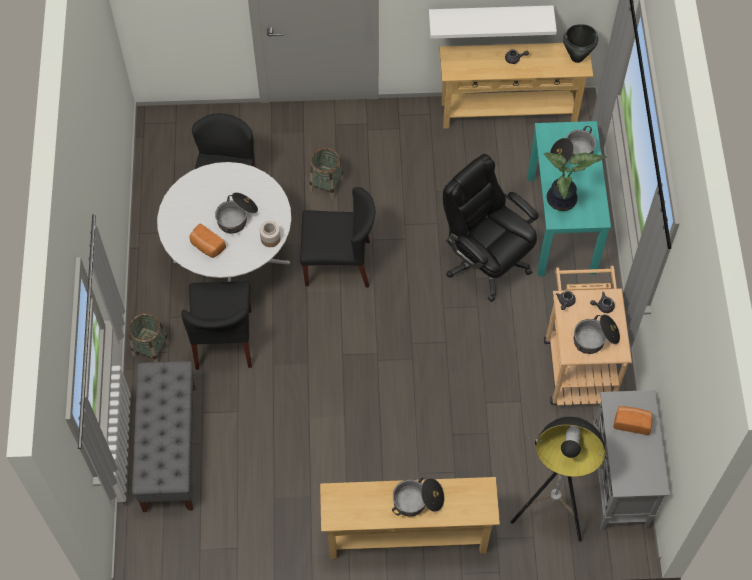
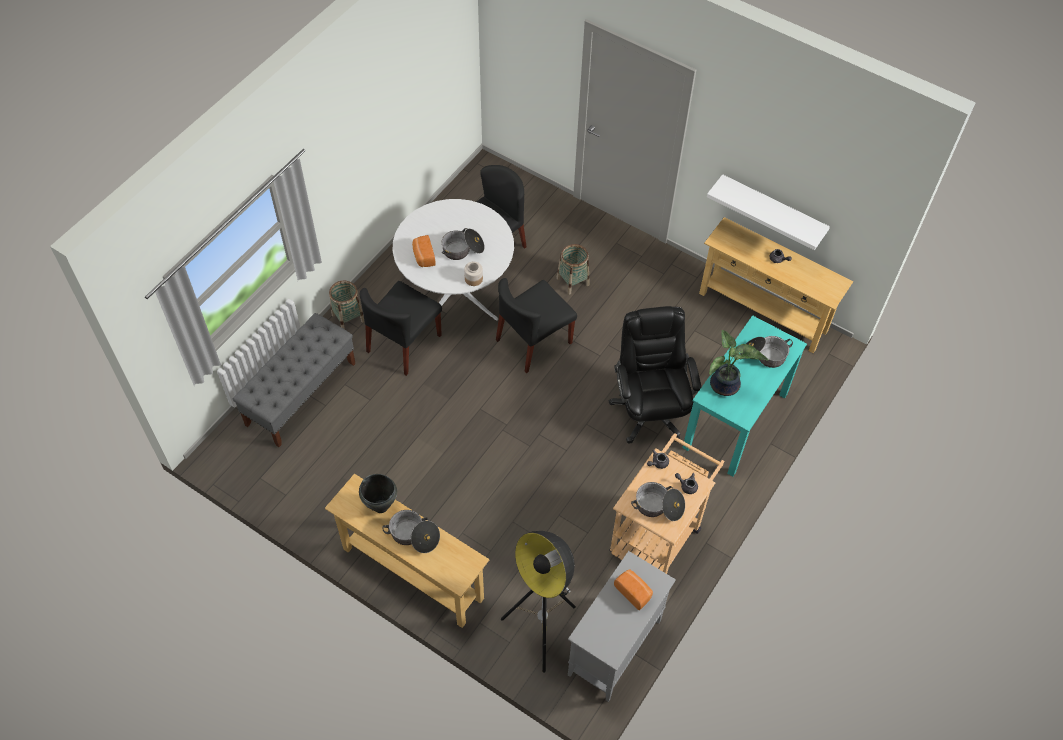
camera: 35 degrees right, 5 degrees down
(338, 263) = (533, 342): black chair -> black chair turned 105 degrees clockwise
(577, 57) = (833, 287): black cooking pot -> black cooking pot (381, 507)

